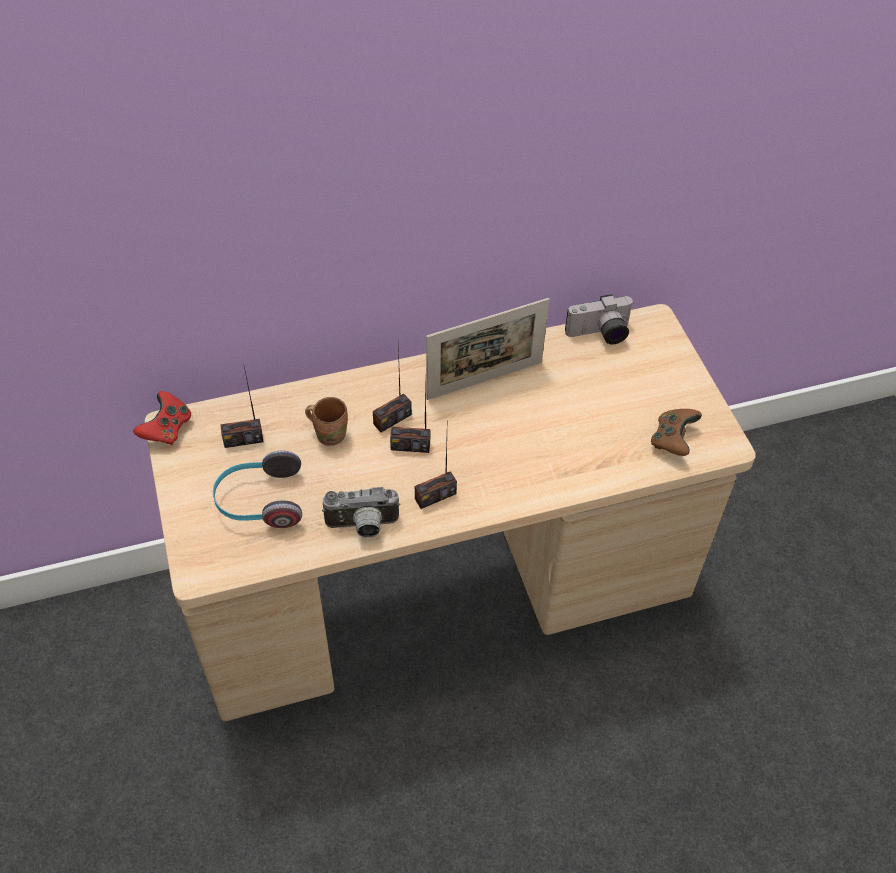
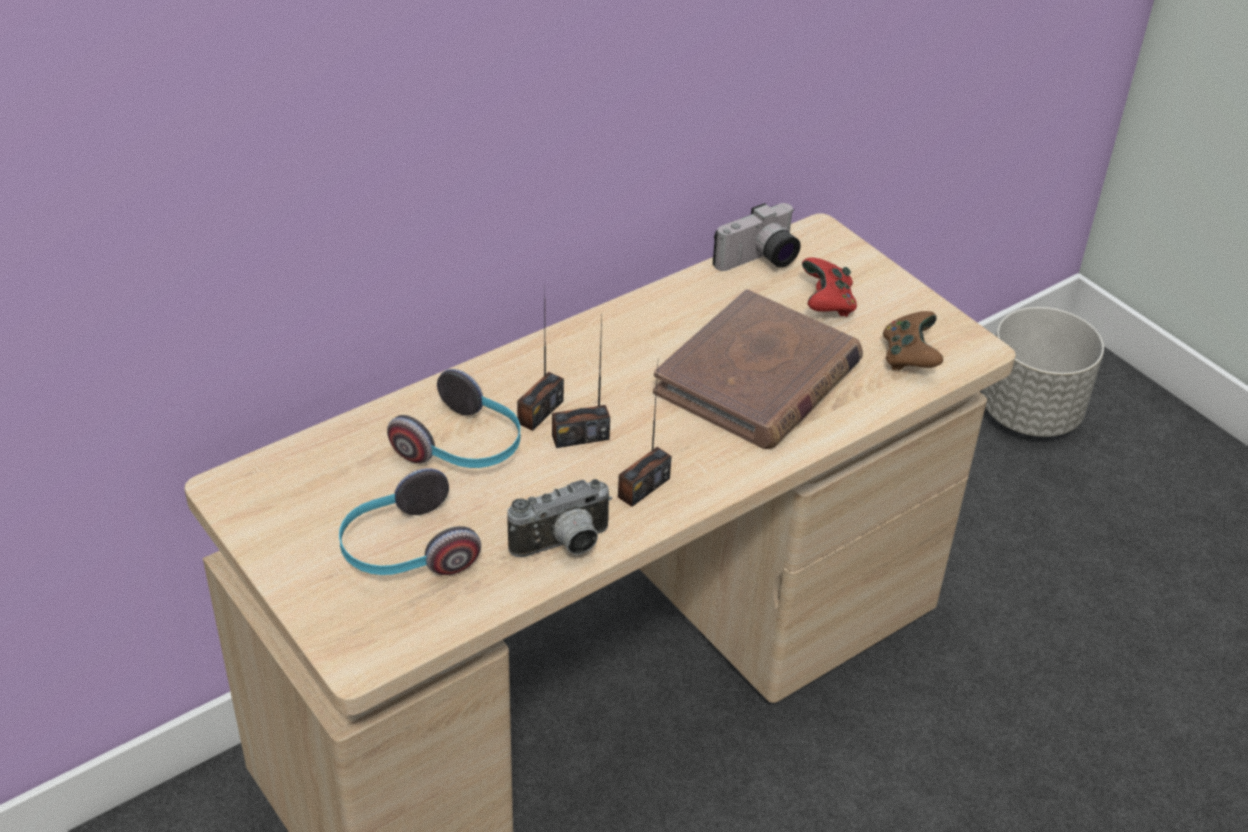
camera: 20 degrees left, 10 degrees down
(167, 429) = (225, 494): red game controller -> red game controller (827, 303)
(243, 439) = (344, 481): radio -> none
(330, 433) = (463, 447): brown mug -> headphones
(484, 380) = (640, 341): picture frame -> none
(554, 430) = (758, 378): none -> brown book
(831, 464) = (1031, 414): none -> grey planter

